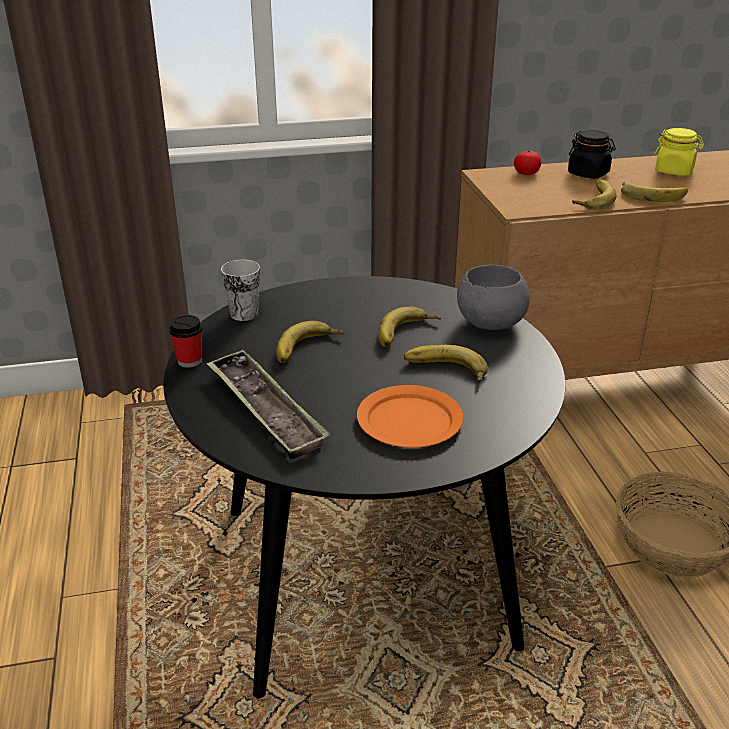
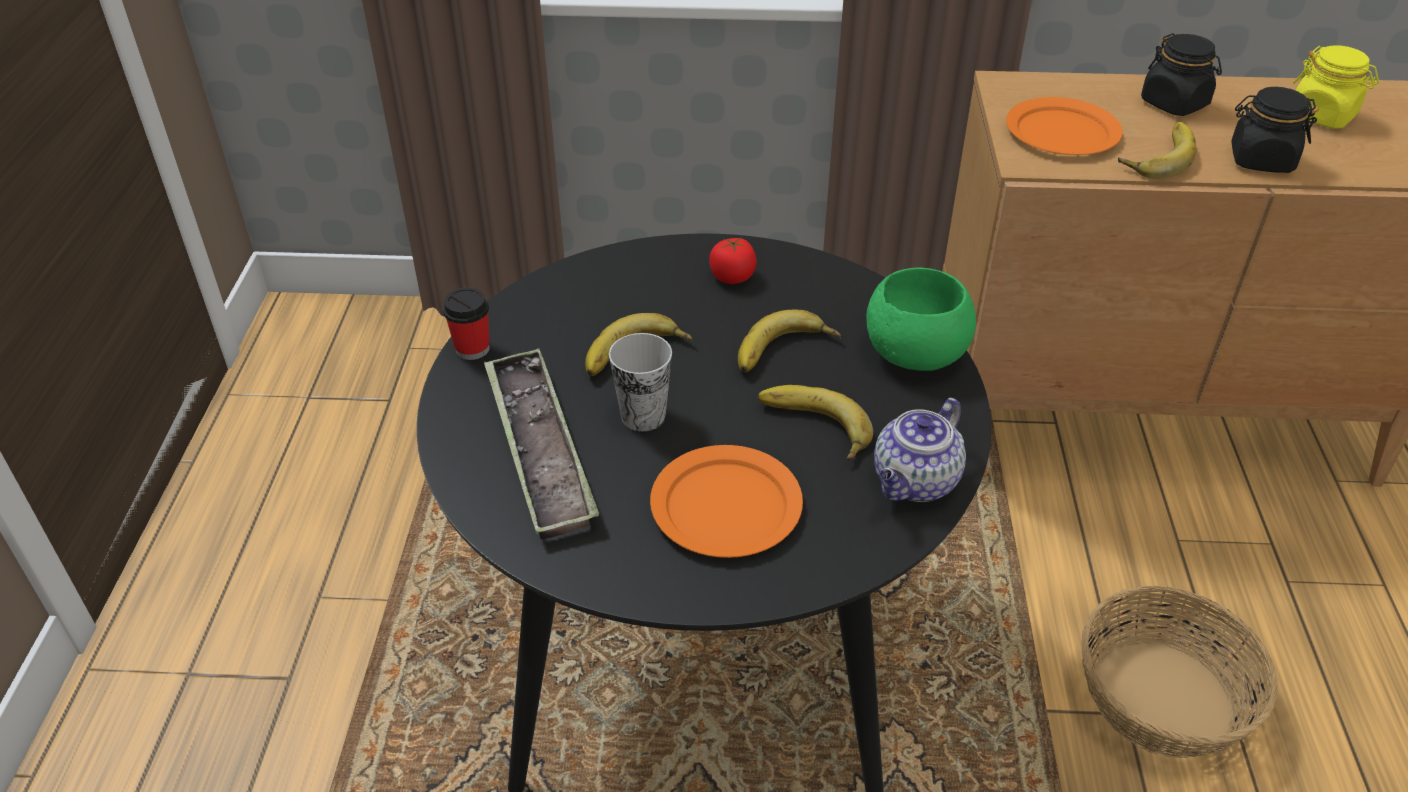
camera: 15 degrees right, 10 degrees up
(244, 314) = (573, 280): cup -> cup (643, 416)
(489, 322) = (914, 351): grey bowl -> green bowl
(525, 389) = (915, 483): none -> teapot
(526, 173) = (1074, 90): tomato -> tomato (732, 276)
(530, 193) = (1061, 132): none -> orange plate
(652, 194) = (1260, 160): banana -> black jar

